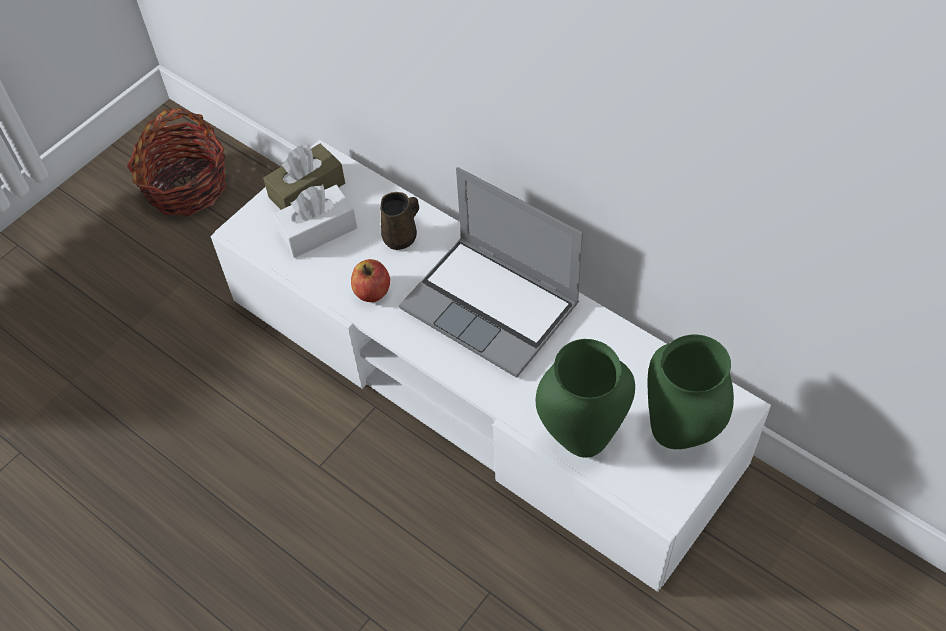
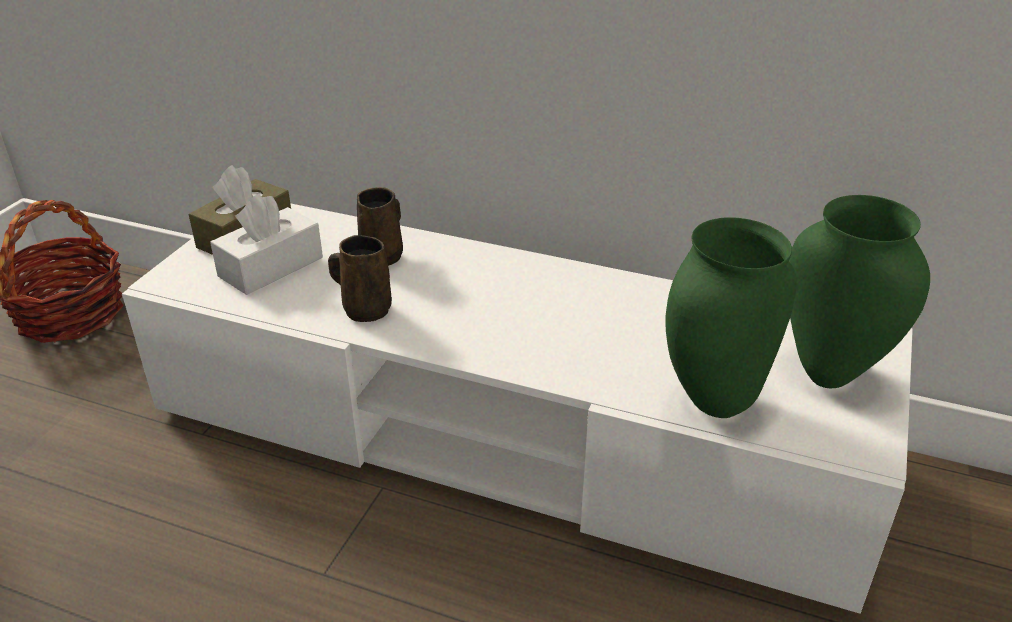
camera: 20 degrees left, 20 degrees down
(372, 291) = (365, 309): apple -> brown mug
(493, 306) = (527, 298): laptop -> none

